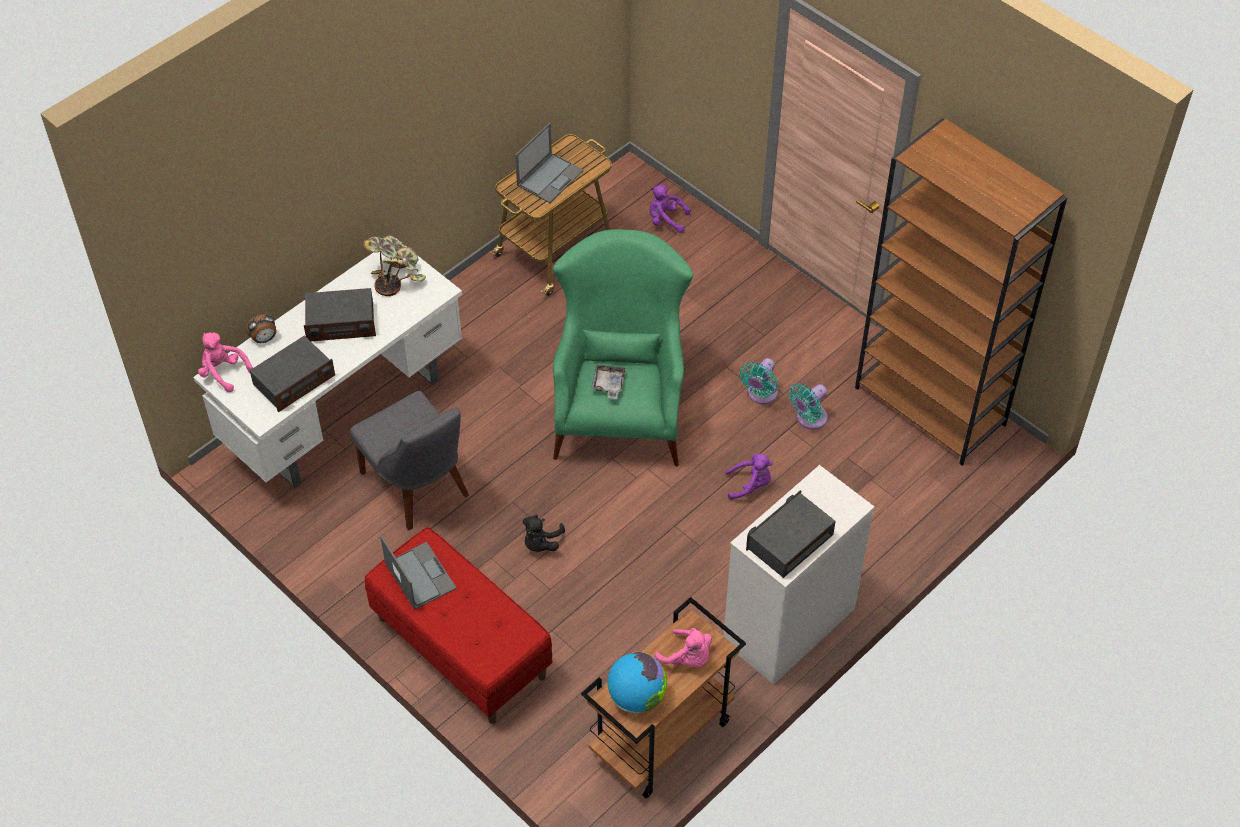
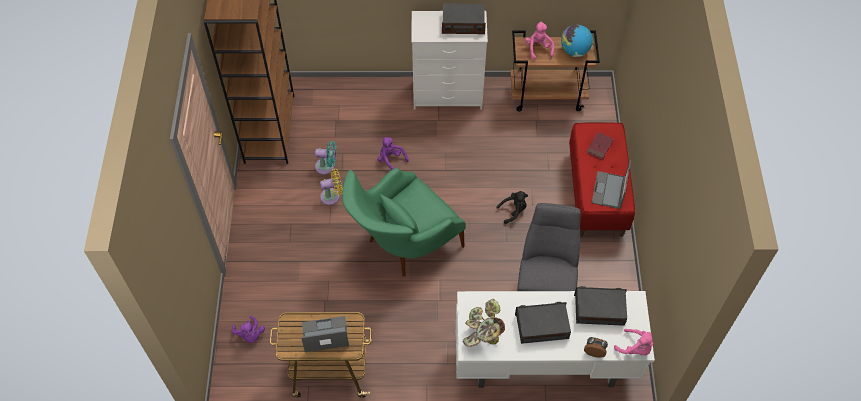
camera: 135 degrees left, 5 degrees up
(223, 372) = (635, 348): pink plush toy -> pink plush toy turned 45 degrees counterclockwise
(341, 322) = (542, 326): radio -> radio turned 45 degrees counterclockwise
(484, 625) = (599, 147): none -> red book
(608, 385) = (424, 209): grey tray -> none
(760, 394) = (332, 196): turquoise fan -> yellow fan

